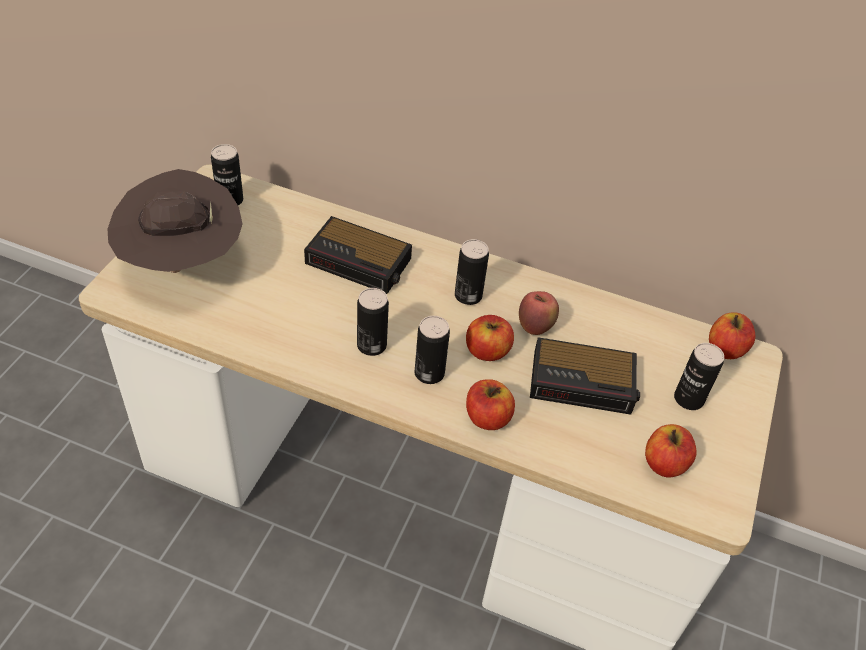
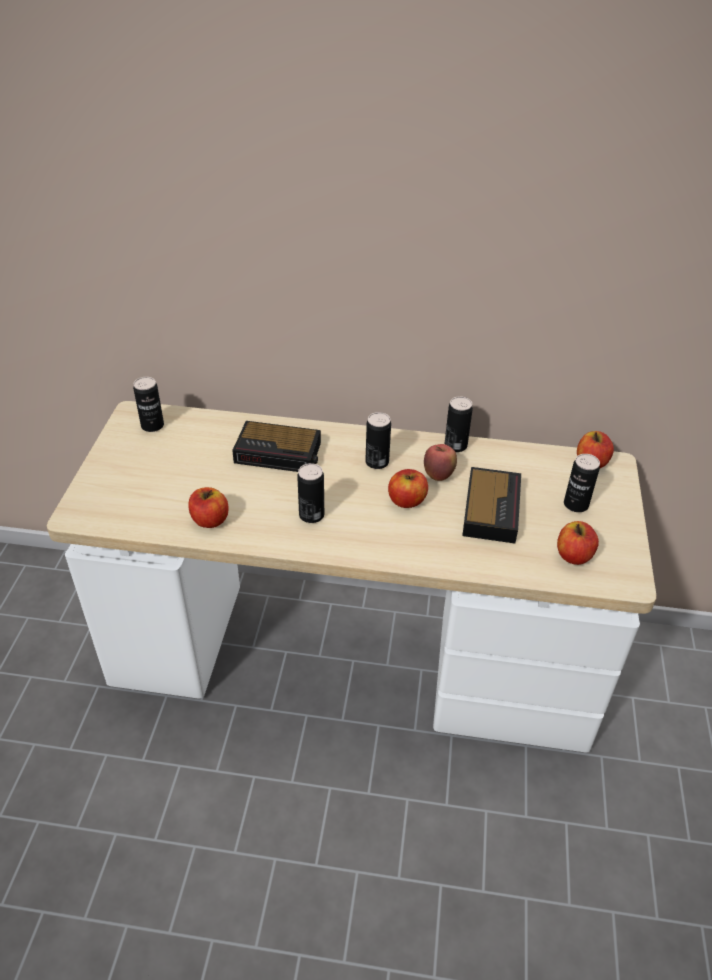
camera: 10 degrees left, 5 degrees down
(182, 263) = (128, 482): brown hat -> none
(429, 373) = (366, 526): can -> can (455, 445)
(487, 418) = (424, 550): apple -> apple (210, 520)
(584, 382) = (491, 508): alarm clock -> alarm clock turned 75 degrees counterclockwise

